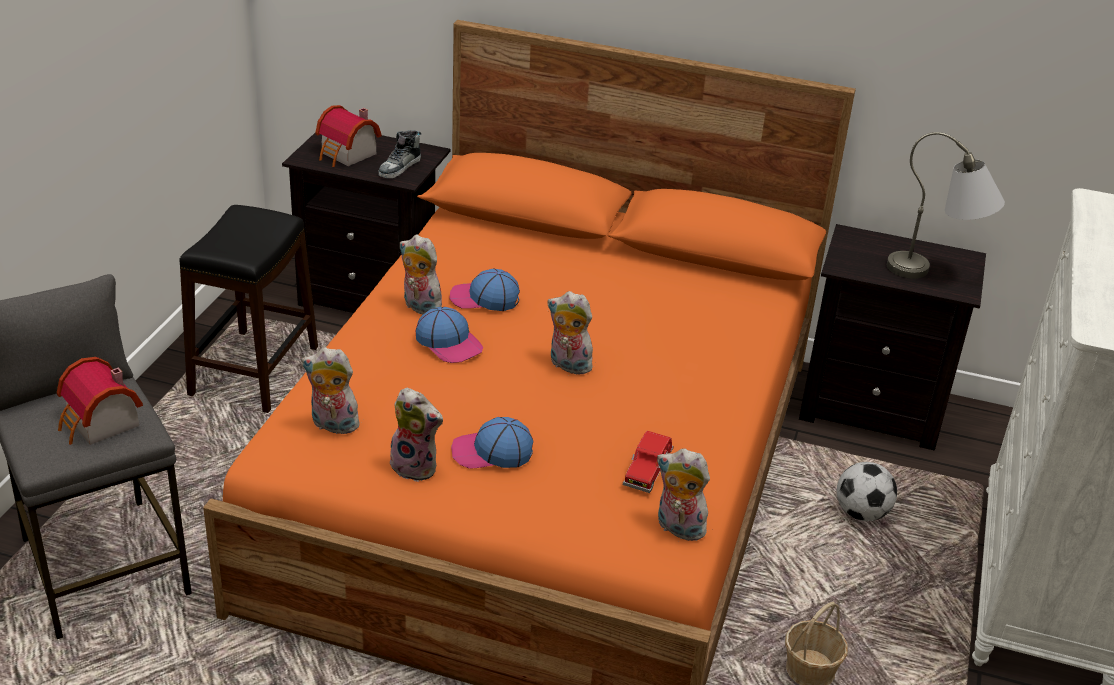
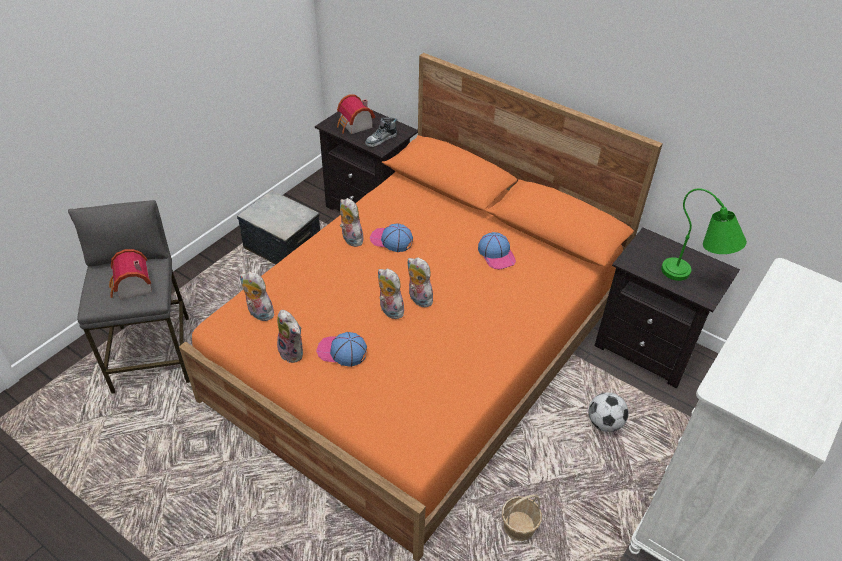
camera: 20 degrees right, 10 degrees up
(253, 371) = (283, 246): black stool -> storage box
(449, 343) = (354, 269): cap -> cap (496, 255)
(648, 471) = (430, 387): red toy car -> none
(677, 528) = (428, 433): plush toy -> plush toy (389, 310)
(936, 273) = (694, 279): grey table lamp -> green table lamp

